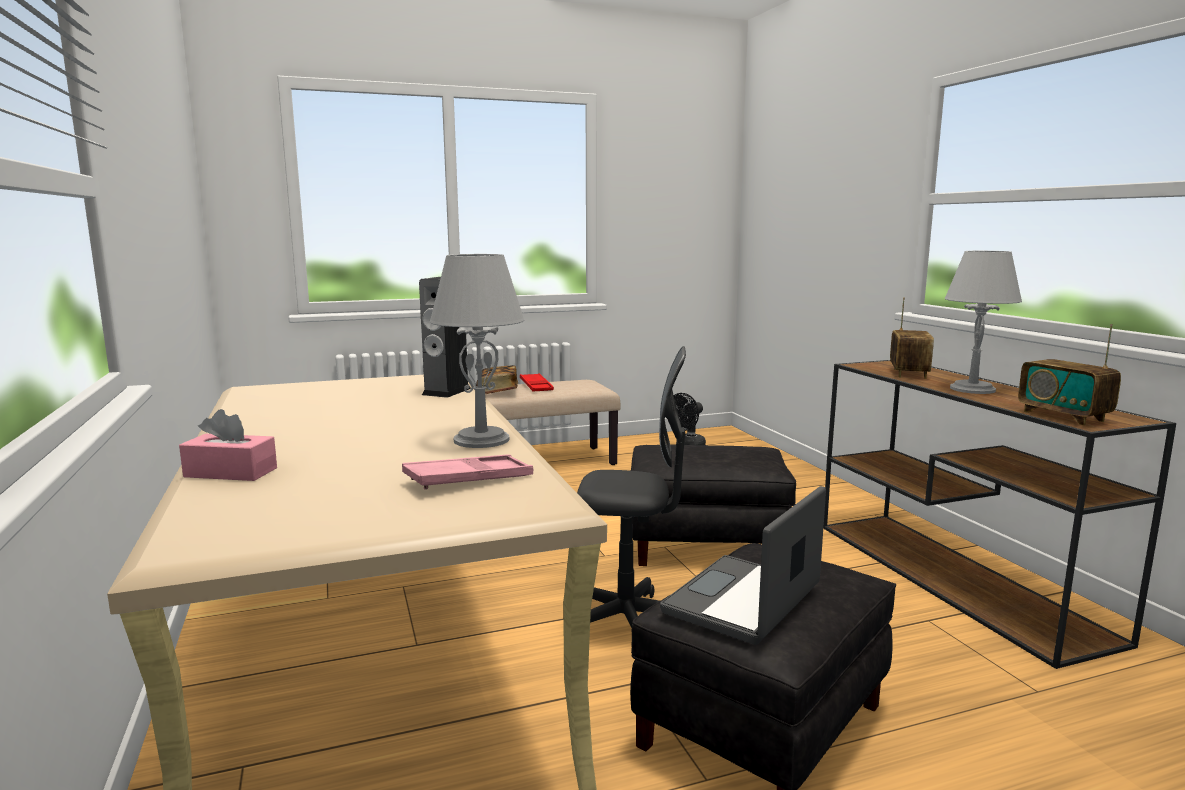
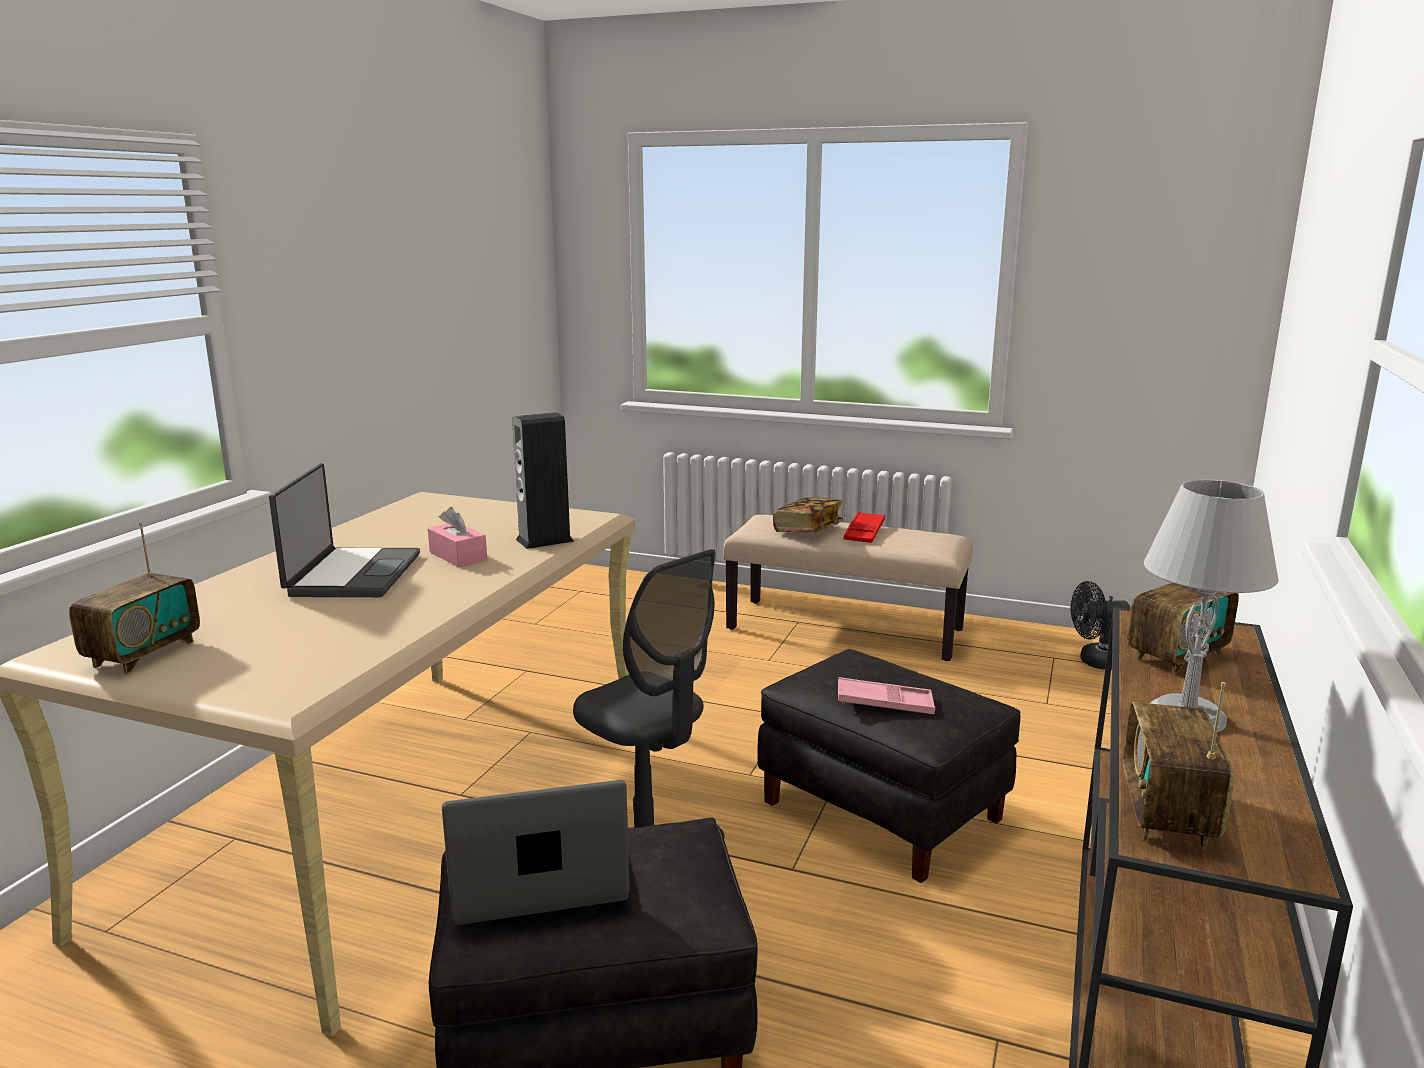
camera: 40 degrees right, 5 degrees up
(231, 472) = (212, 592): pink tissue box -> pink tissue box (458, 556)
(302, 519) = (143, 654): none -> radio
(344, 435) = (352, 575): none -> laptop
(468, 479) = (304, 654): pink tray -> pink tray (884, 703)
(481, 440) = (418, 612): grey table lamp -> none

